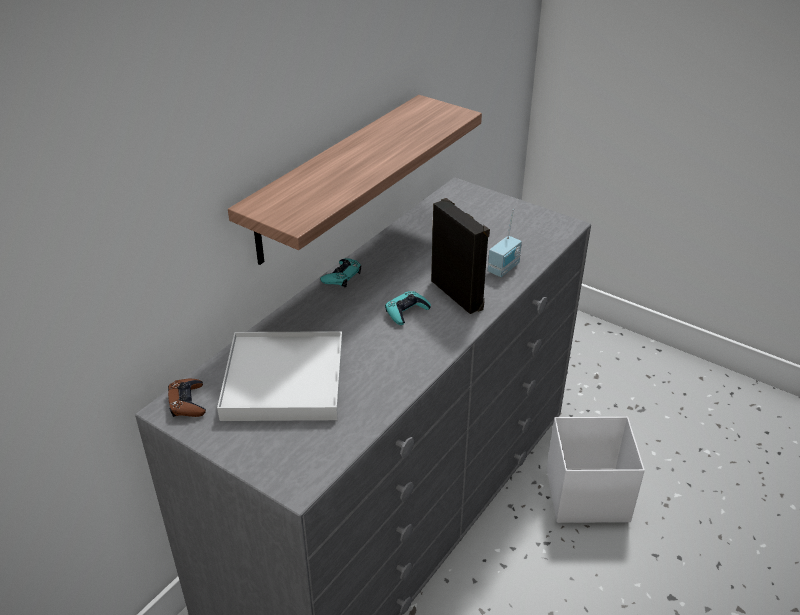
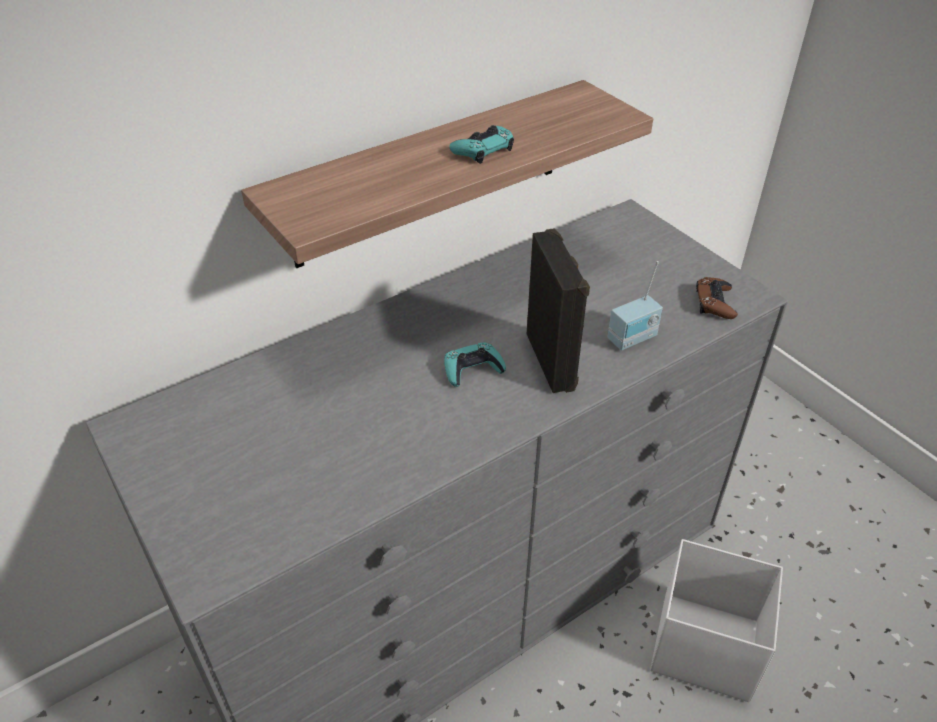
camera: 20 degrees right, 5 degrees up
(187, 402) = (148, 424): brown game controller -> brown game controller (714, 303)
(284, 380) = (273, 425): white tray -> none
(342, 276) = (419, 302): turquoise game controller -> turquoise game controller (483, 150)

